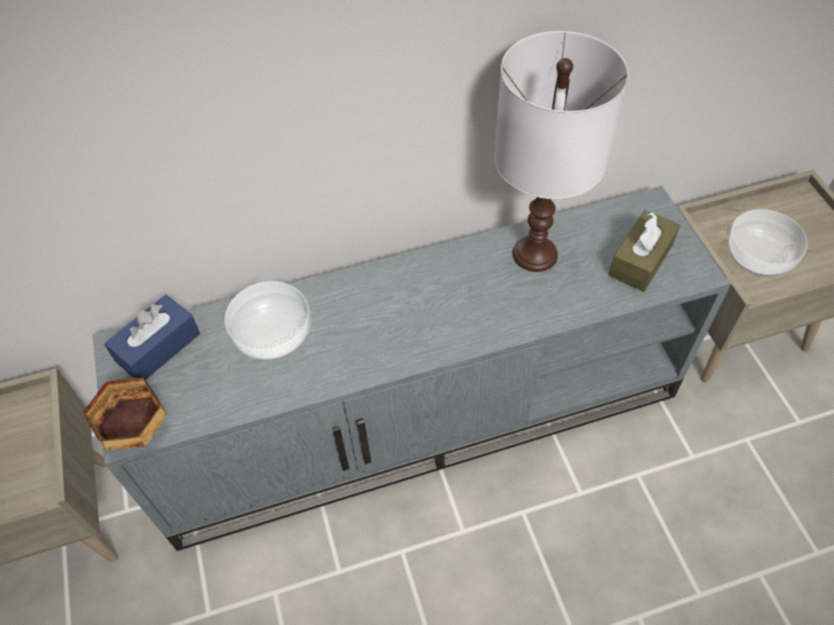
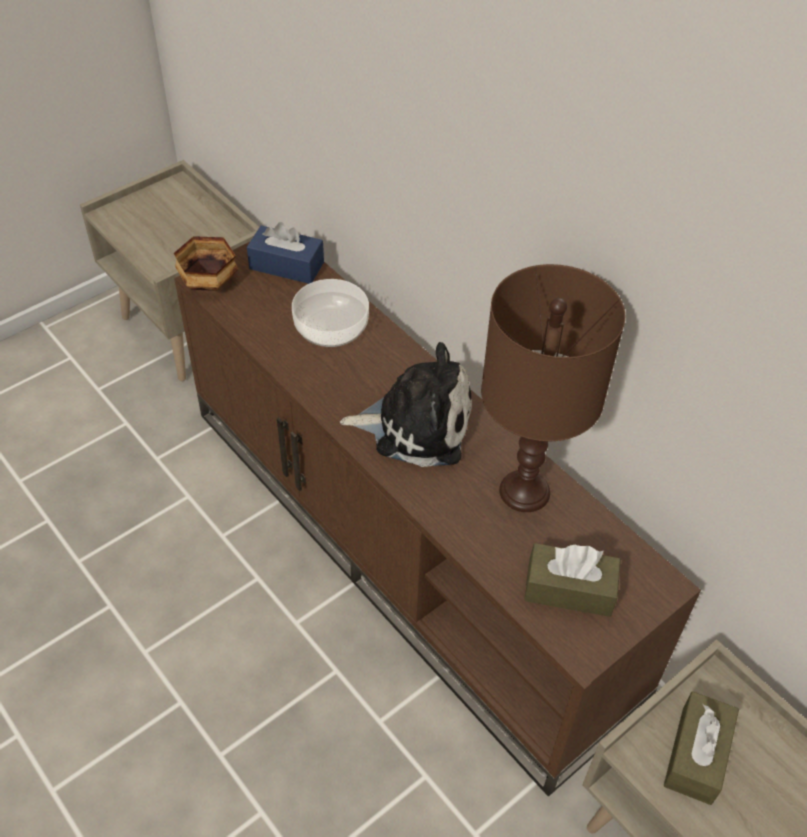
camera: 65 degrees right, 5 degrees down
(422, 415) = (406, 548): grey tv stand -> brown tv stand
(429, 304) = (416, 424): none -> plush toy
(535, 254) = (524, 492): white table lamp -> brown table lamp
(759, 256) = (696, 755): bowl -> brown tissue box

